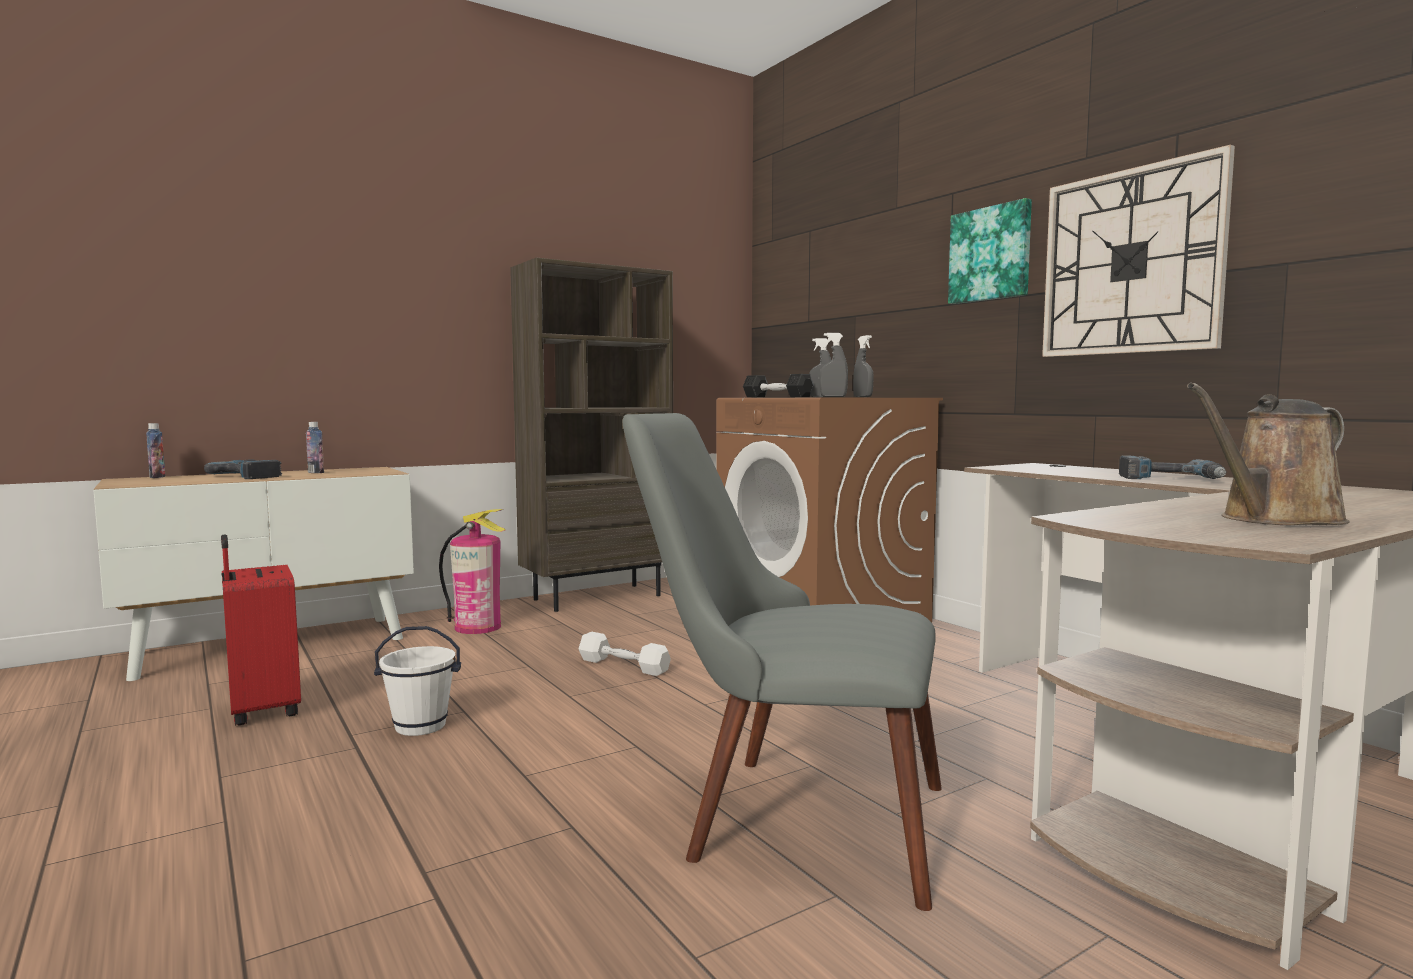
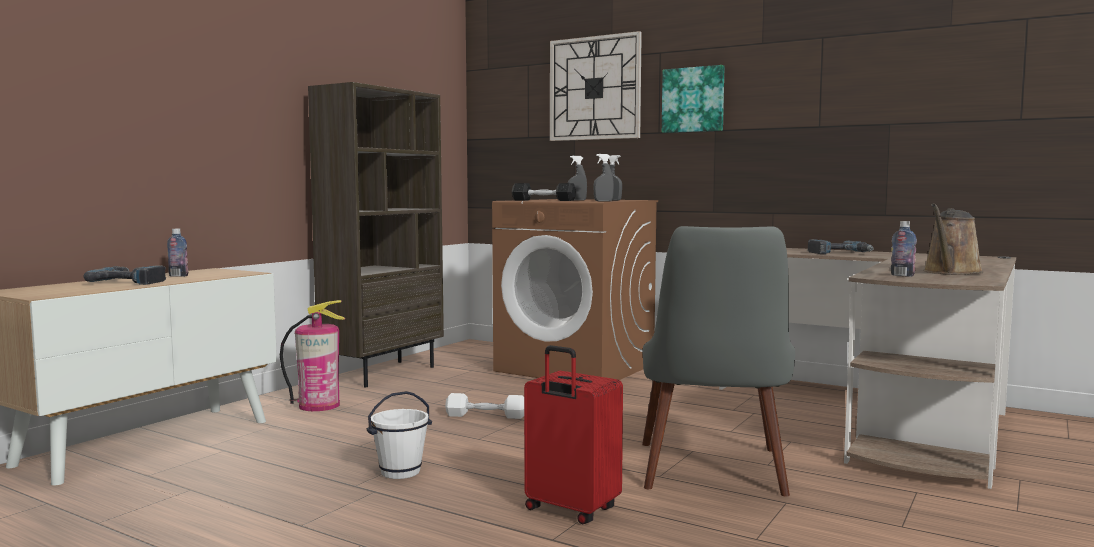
camera: 25 degrees left, 0 degrees up
(157, 477) = (32, 287): bottle -> bottle (902, 275)
(262, 711) = (244, 484): red suitcase -> red suitcase (570, 510)
(784, 816) = (714, 476): grey chair -> grey chair turned 75 degrees counterclockwise
(1131, 262) = (795, 115): wall clock -> wall clock (595, 88)

